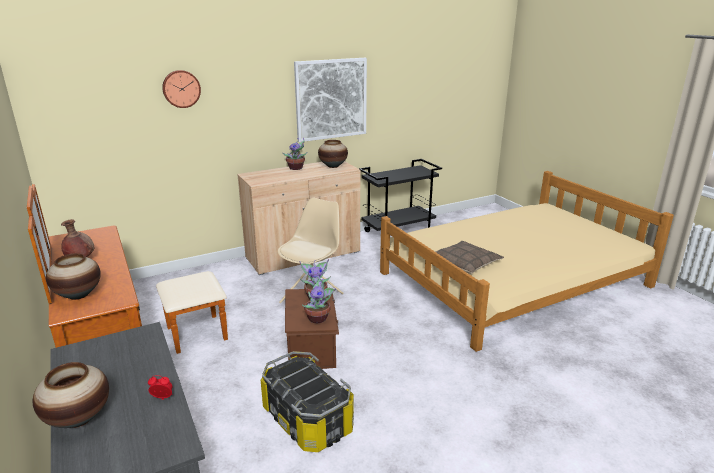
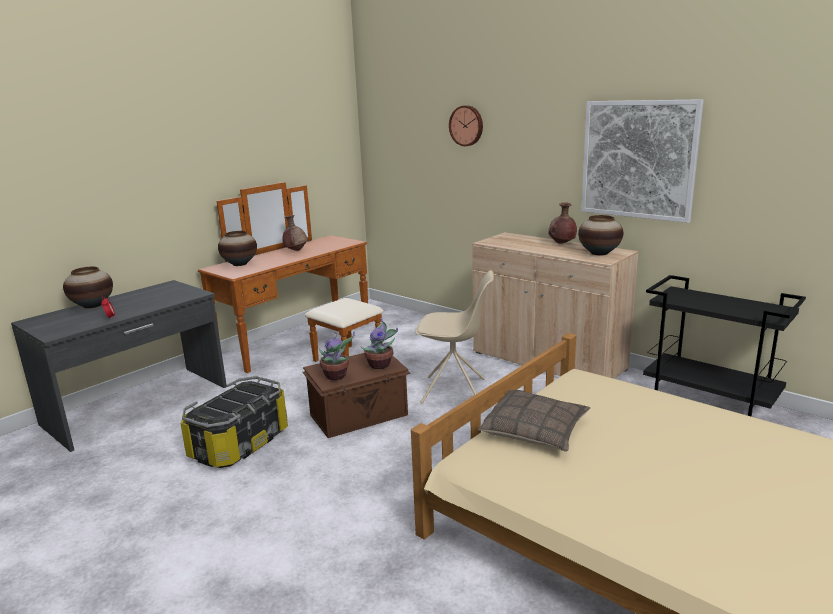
camera: 70 degrees right, 5 degrees down
(296, 168) = (561, 243): potted plant -> brown vase

